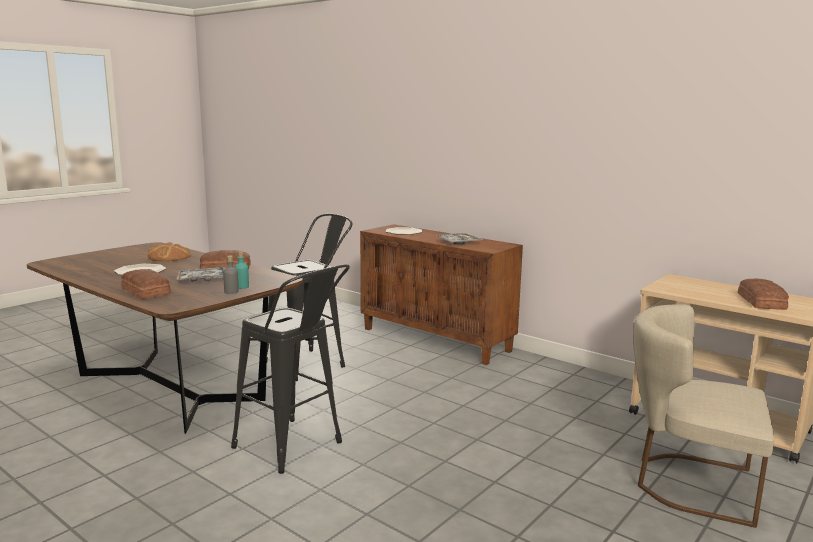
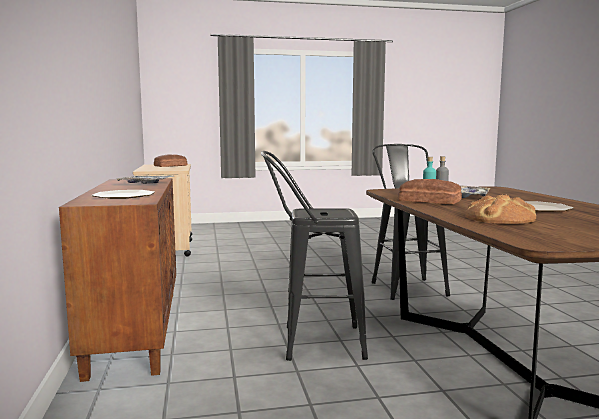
camera: 140 degrees left, 5 degrees down
(145, 291) = (521, 195): bread -> none
(687, 483) = (245, 241): beige chair -> none

